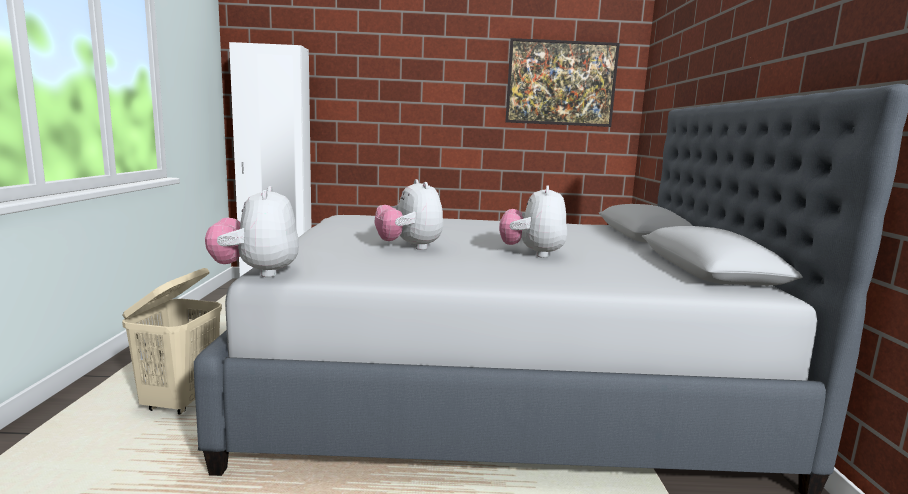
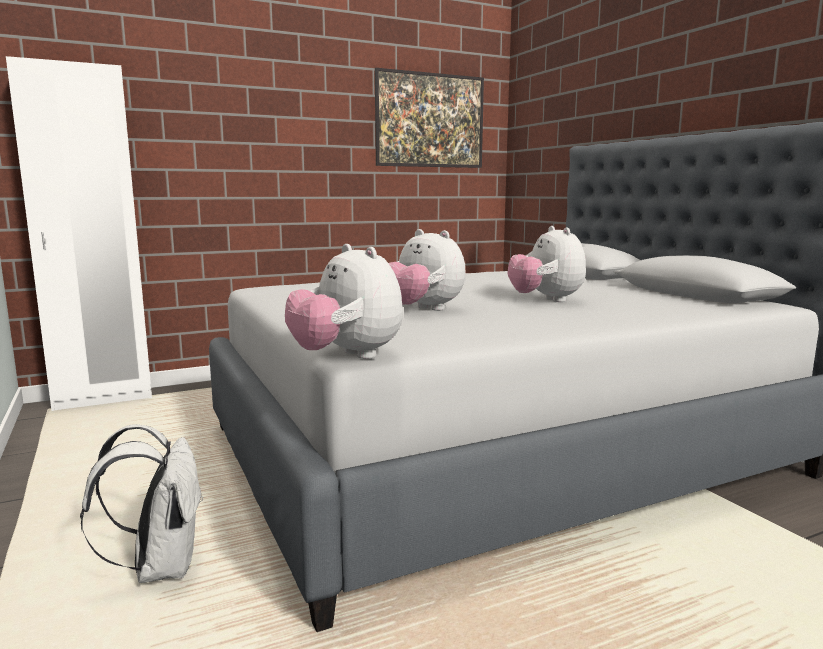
camera: 25 degrees left, 0 degrees up
(181, 402) = (160, 566): beige laundry basket -> white backpack

